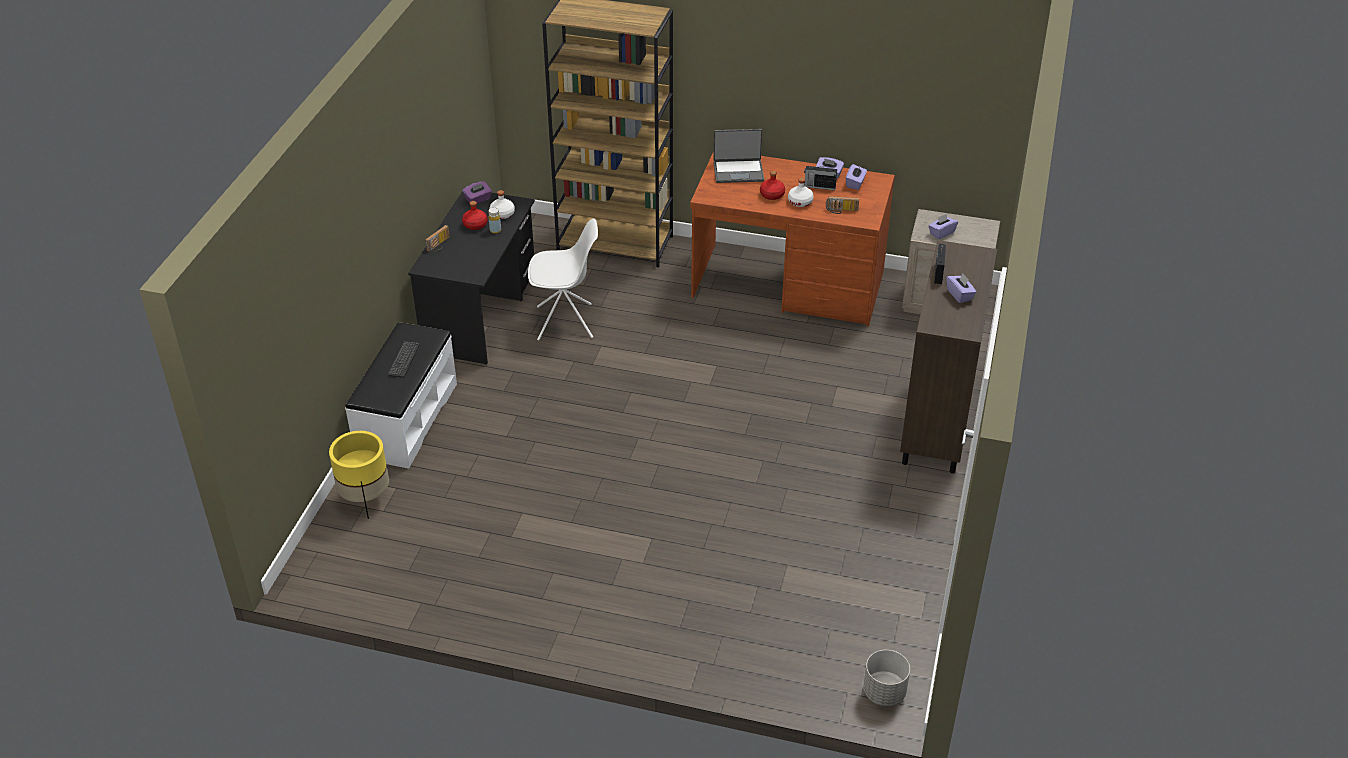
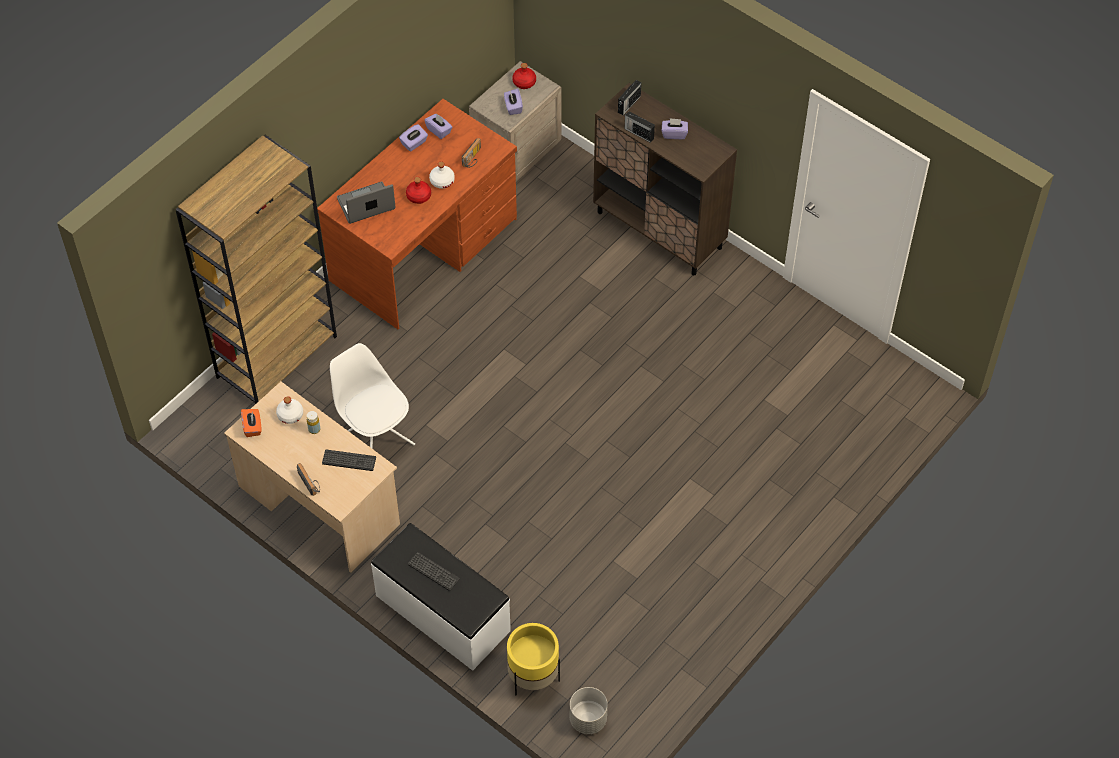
camera: 65 degrees left, 15 degrees up
(474, 258) = (349, 460): none -> keyboard
(475, 225) = (295, 442): red bottle -> red bottle (524, 82)
(478, 200) = (252, 427): purple tissue box -> orange tissue box
(480, 313) = (319, 505): black desk -> beige desk
(566, 322) = (375, 440): white chair -> white chair turned 60 degrees counterclockwise
(738, 171) = (366, 205): laptop -> laptop turned 135 degrees counterclockwise
(819, 186) = (427, 157): radio -> radio (628, 104)
(884, 692) = (913, 394): grey planter -> grey planter (588, 719)

